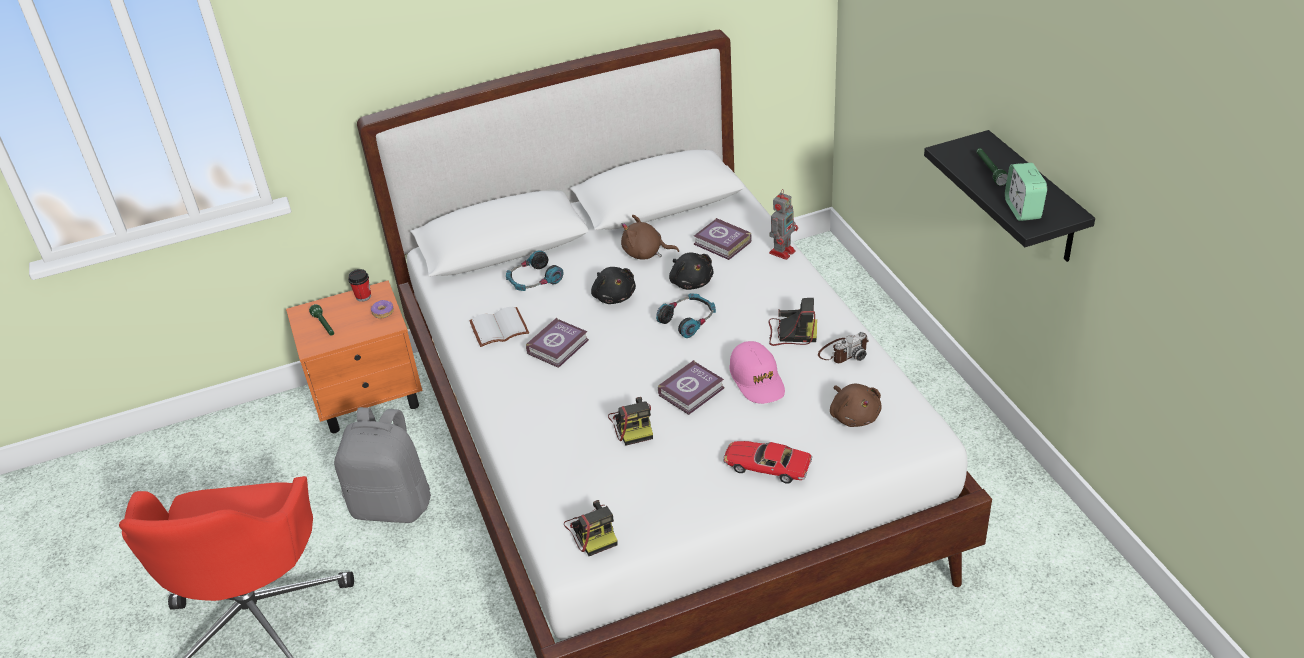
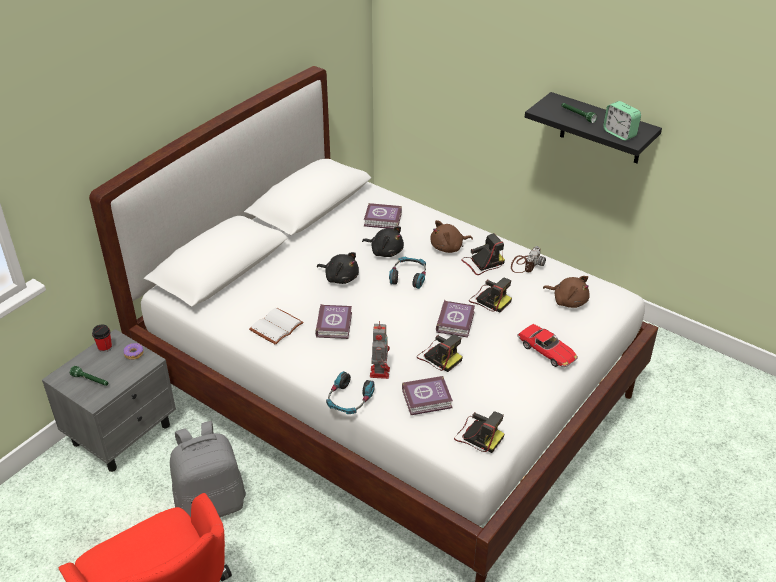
camera: 35 degrees left, 0 degrees up
(370, 398) = (123, 433): orange nightstand -> grey nightstand
(534, 280) = (270, 285): headphones -> headphones (349, 400)
(576, 468) = (428, 399): none -> book
(645, 253) = (335, 242): brown plush toy -> brown plush toy (448, 247)
(757, 380) = (489, 300): pink cap -> camera
(767, 467) = (547, 351): toy car -> toy car turned 120 degrees counterclockwise
(783, 251) = (428, 213): toy robot -> toy robot (380, 371)

